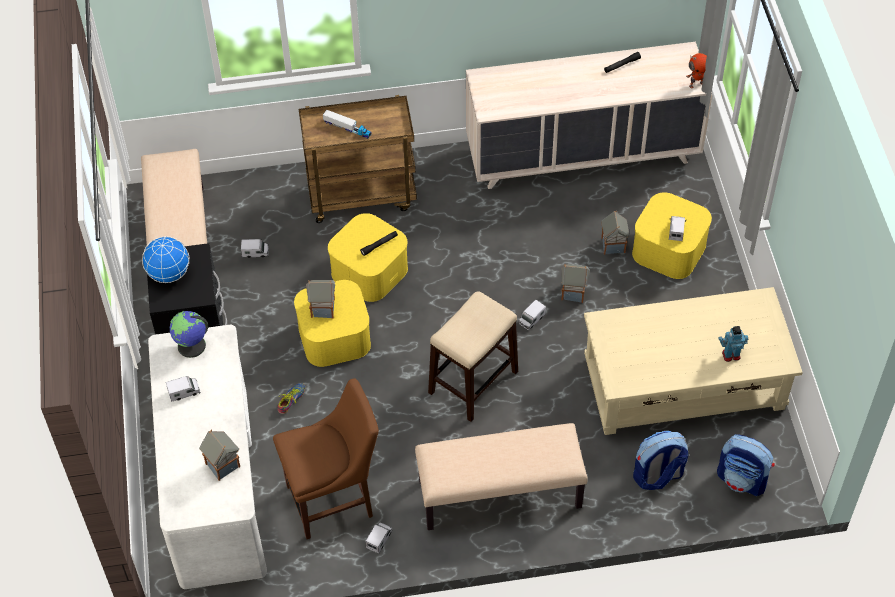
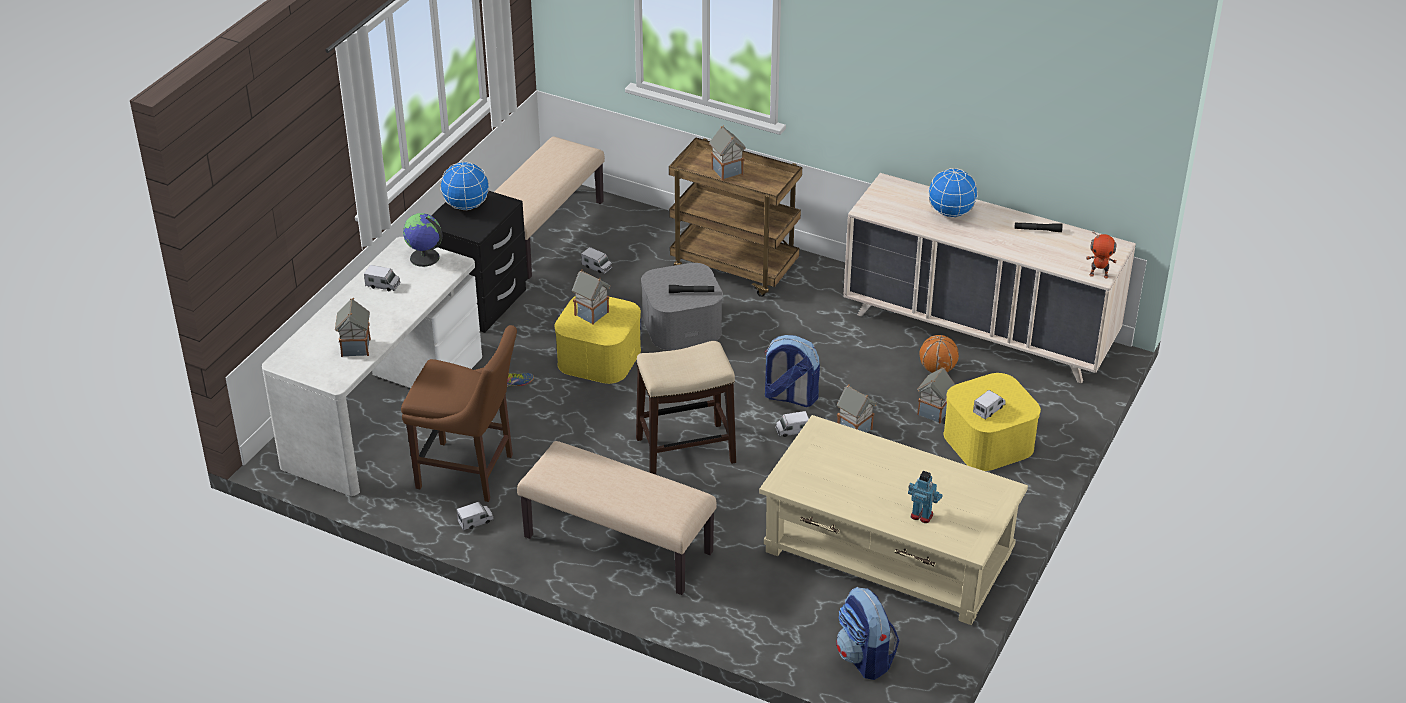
camera: 35 degrees right, 15 degrees down
(347, 128) = (726, 171): toy truck -> toy house
(369, 270) = (682, 325): yellow storage box -> grey storage box
(550, 81) = (951, 213): none -> globe
(584, 206) = (937, 369): none -> basketball
(657, 476) = (782, 610): backpack -> backpack (789, 397)

